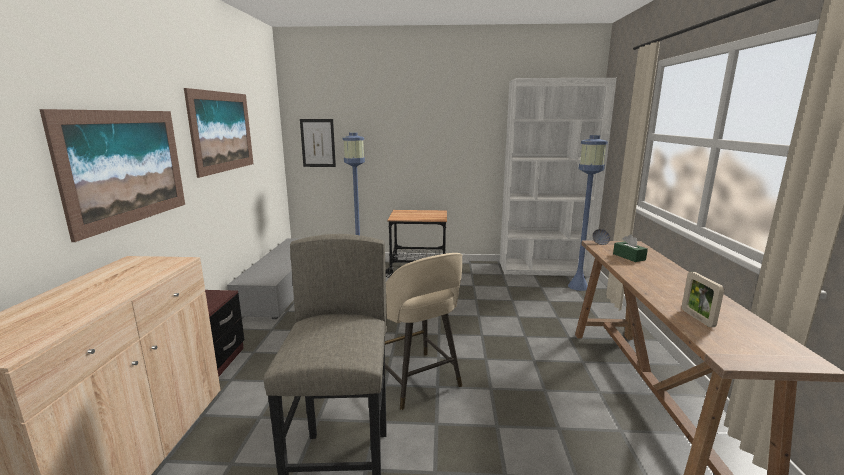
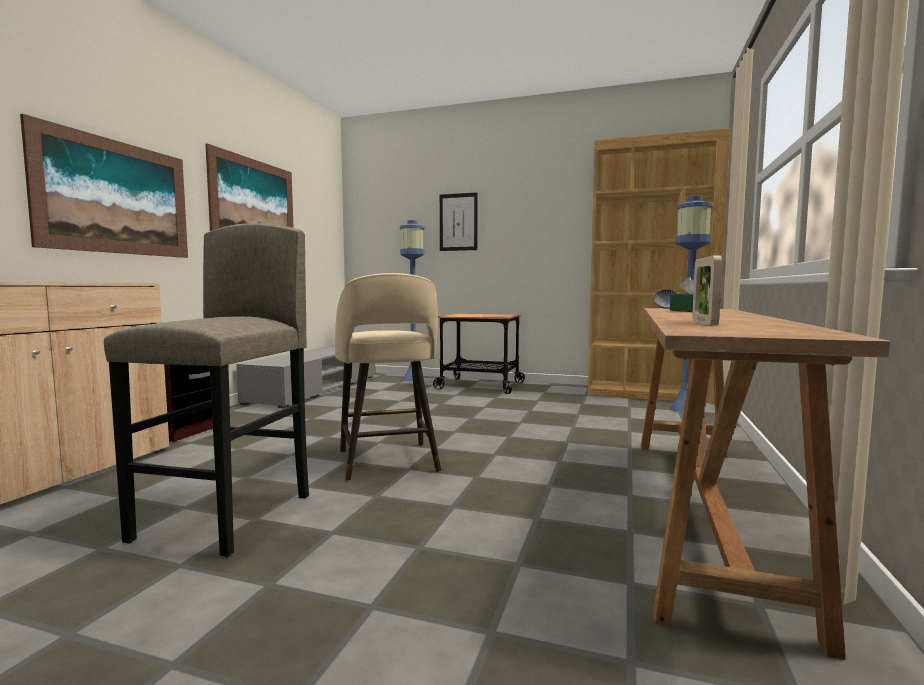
camera: 15 degrees right, 10 degrees down
(318, 143) = (379, 238): picture -> picture (458, 222)
(544, 269) = (648, 394): white bookcase -> brown bookcase

